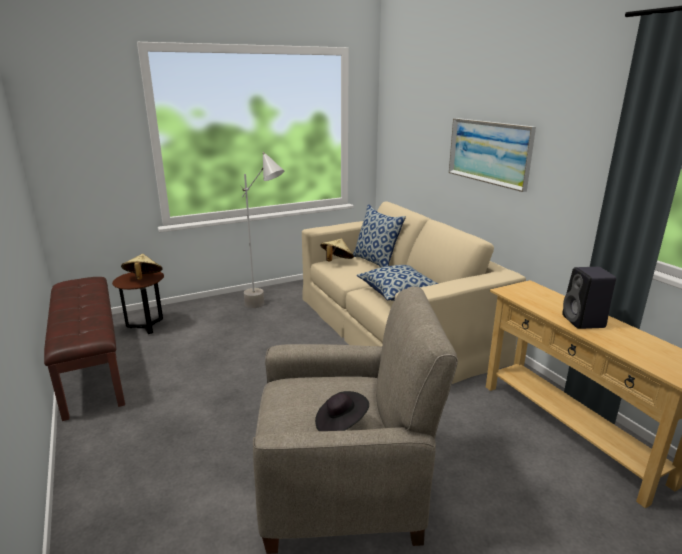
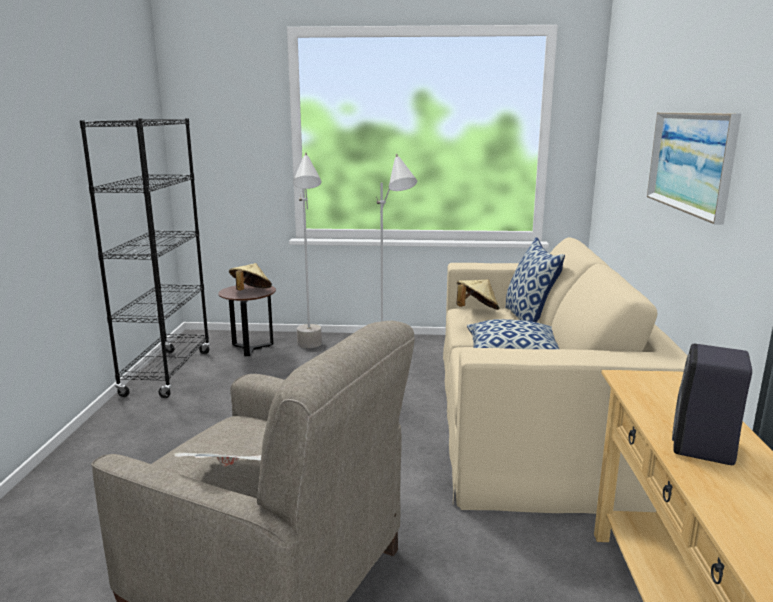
camera: 30 degrees right, 5 degrees down
(90, 366) = (167, 373): brown bench -> black bookcase
(200, 317) = (311, 351): none -> grey floor lamp
(340, 423) = (230, 479): black hat -> newspaper

